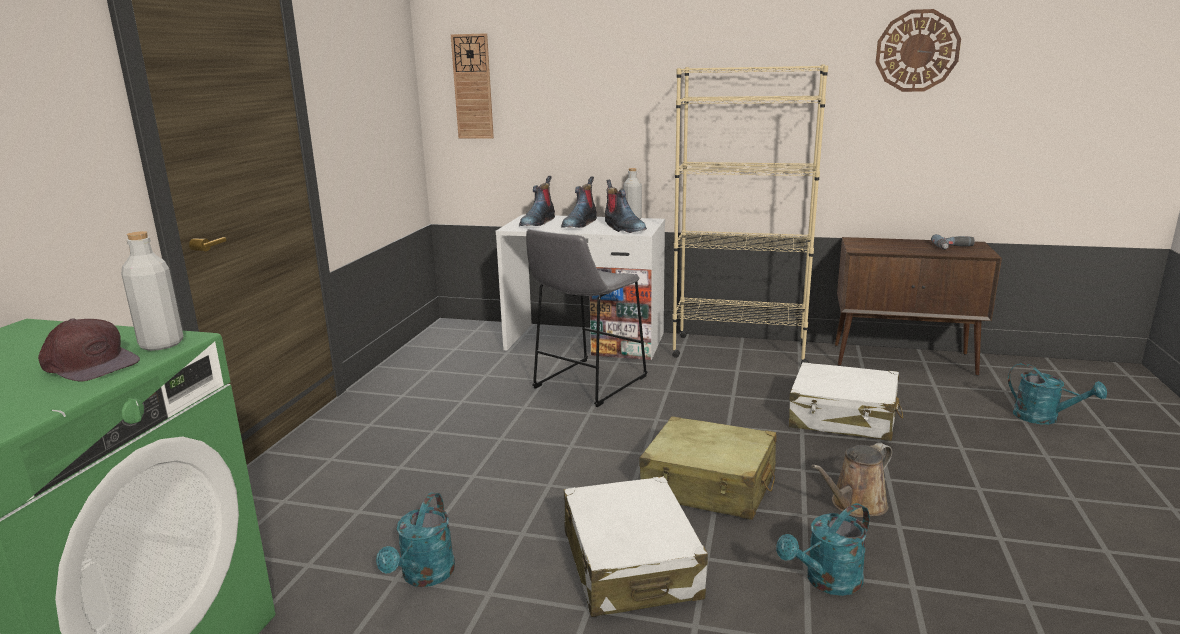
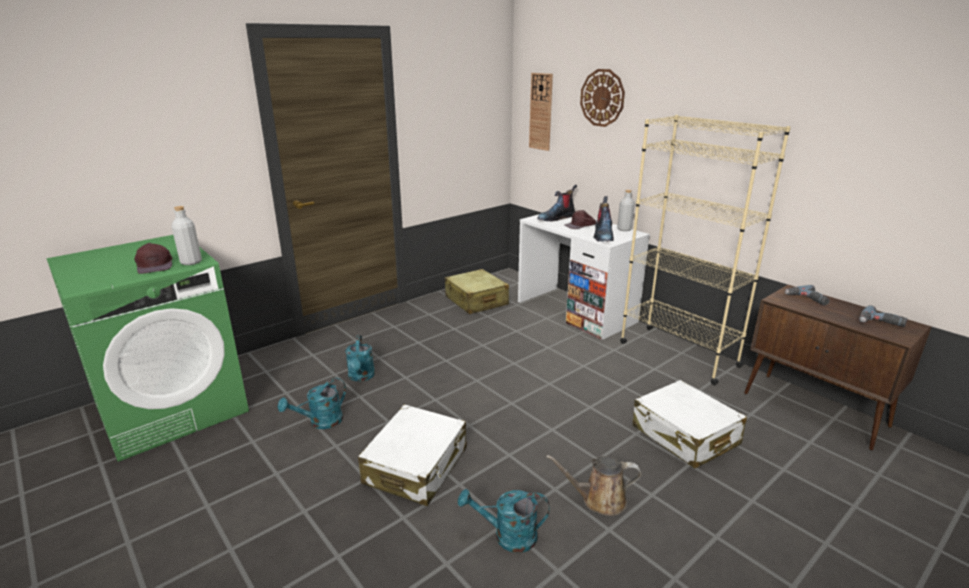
camera: 35 degrees right, 5 degrees up
(579, 224) = (580, 225): boot -> brown cap
(586, 384) = (537, 342): grey stool -> none
(709, 486) = (522, 441): beige suitcase -> beige suitcase (476, 301)
(877, 244) = (806, 299): none -> power drill
(917, 51) = (888, 123): wall clock -> wall clock (602, 98)
(1044, 418) = (879, 513): turquoise watering can -> turquoise watering can (361, 377)

